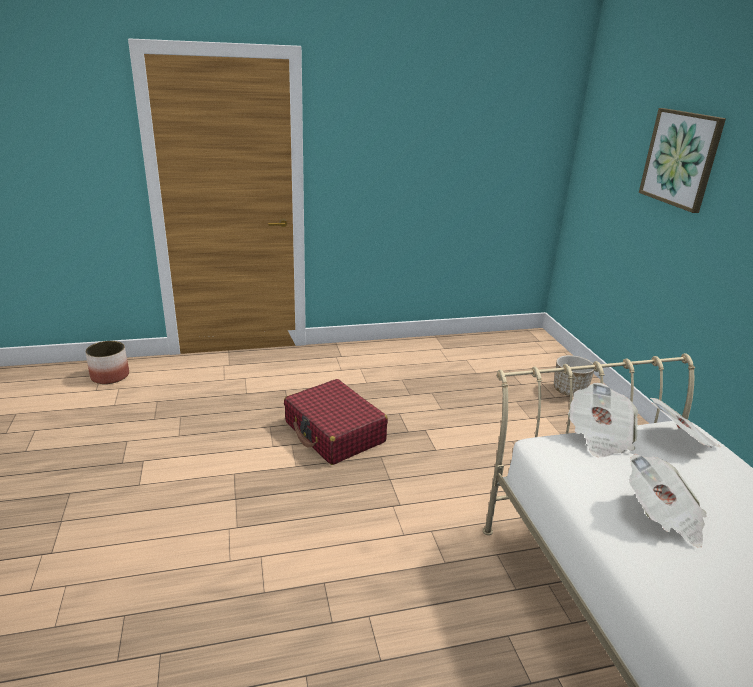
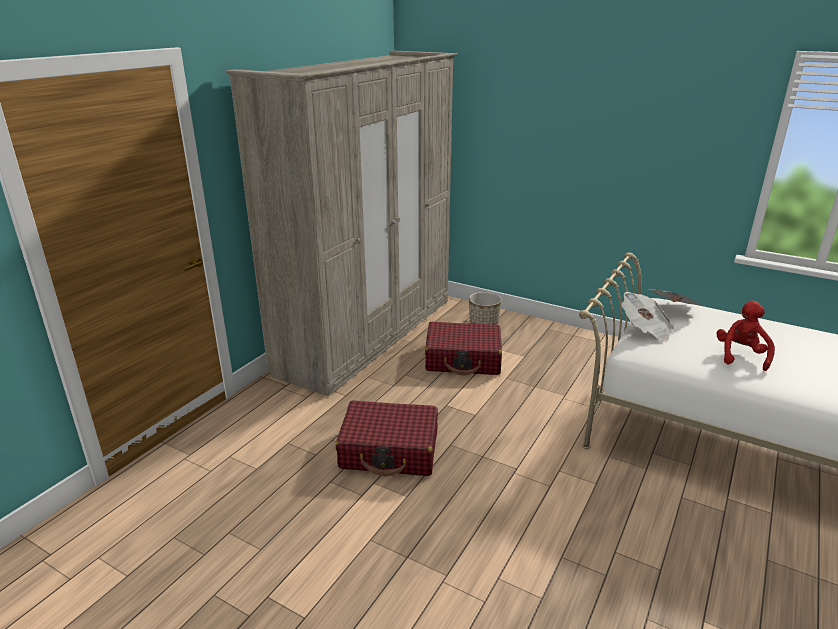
camera: 45 degrees left, 0 degrees up
(110, 376) = (59, 553): planter -> none
(452, 352) = (369, 334): none -> beige wardrobe
(498, 407) = (463, 359): none -> red suitcase
(662, 516) = (740, 355): newspaper -> red plush toy
(681, 159) = (529, 110): picture -> none

